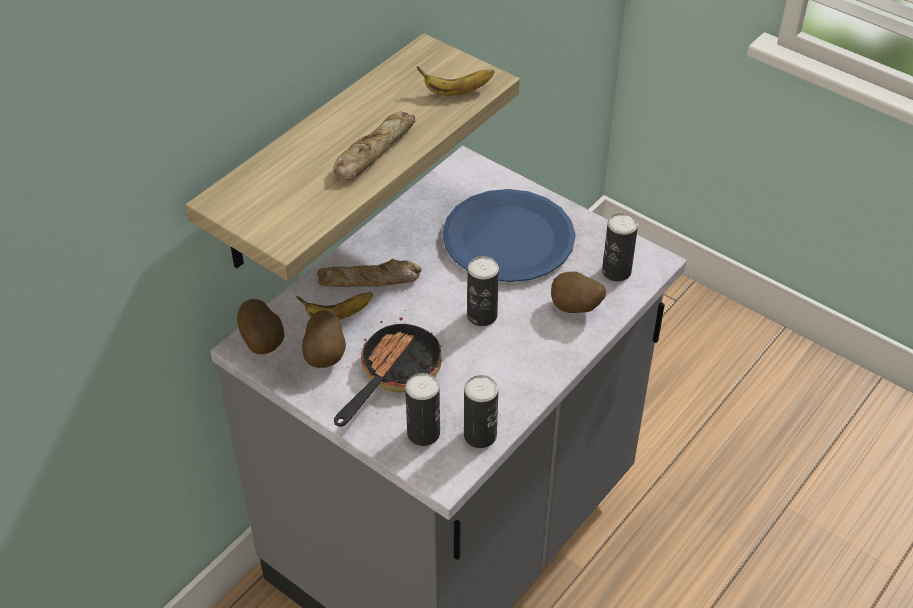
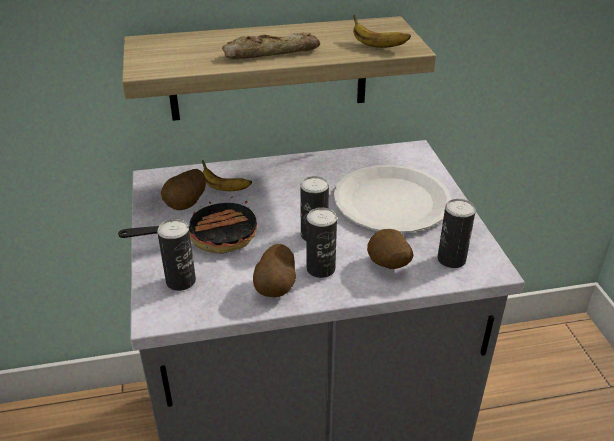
camera: 40 degrees right, 10 degrees down
(263, 342) = (164, 181): potato -> potato (276, 288)
(370, 280) = (268, 180): bread -> none
(480, 435) = (214, 305): can -> can (320, 269)
(509, 238) = (392, 201): blue plate -> white plate

